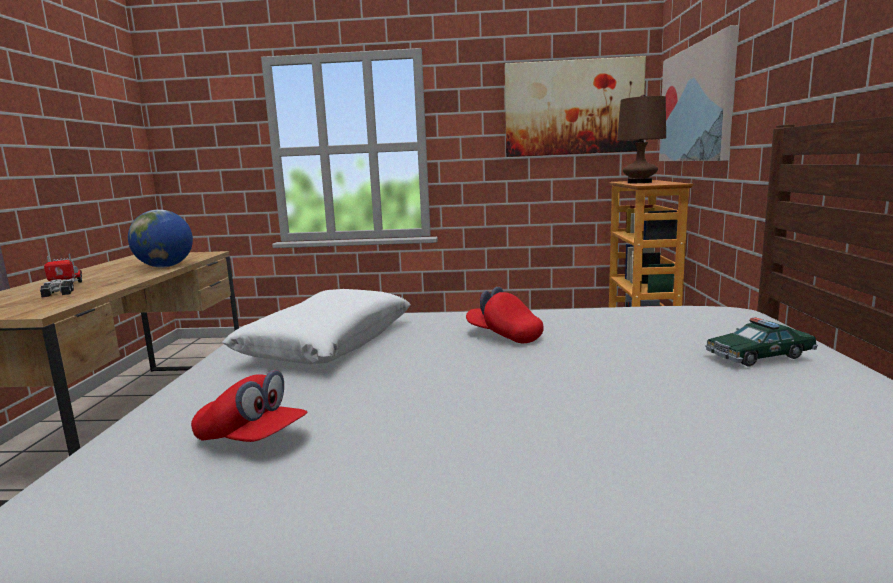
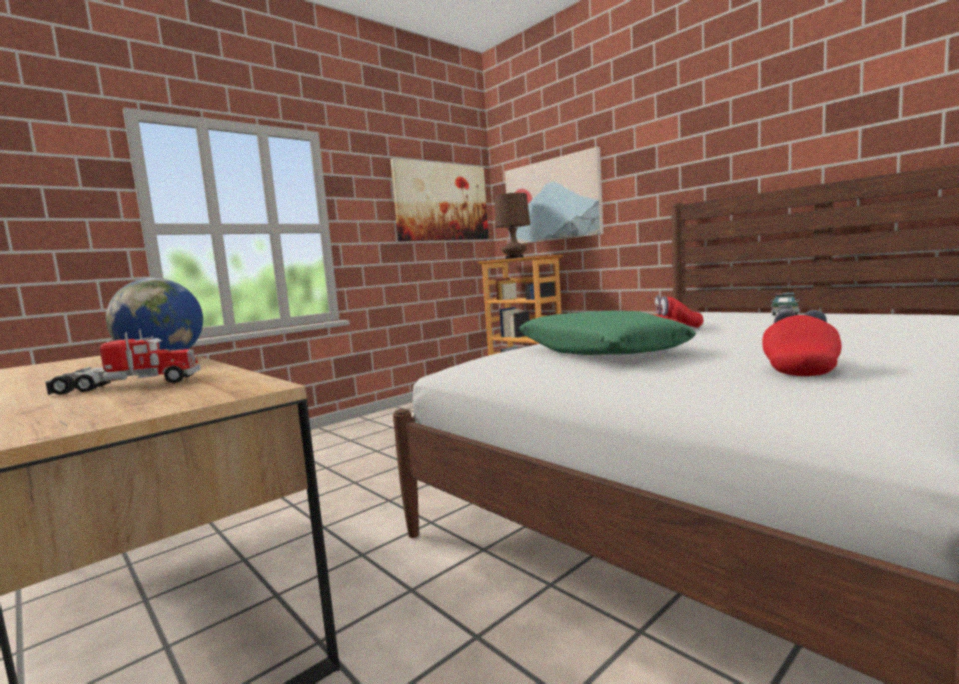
camera: 45 degrees left, 5 degrees down
(63, 289) = (127, 385): toy truck -> toy truck turned 150 degrees clockwise
(252, 439) = (799, 367): red cap -> red cap turned 45 degrees counterclockwise
(328, 343) = (599, 351): white pillow -> green pillow

